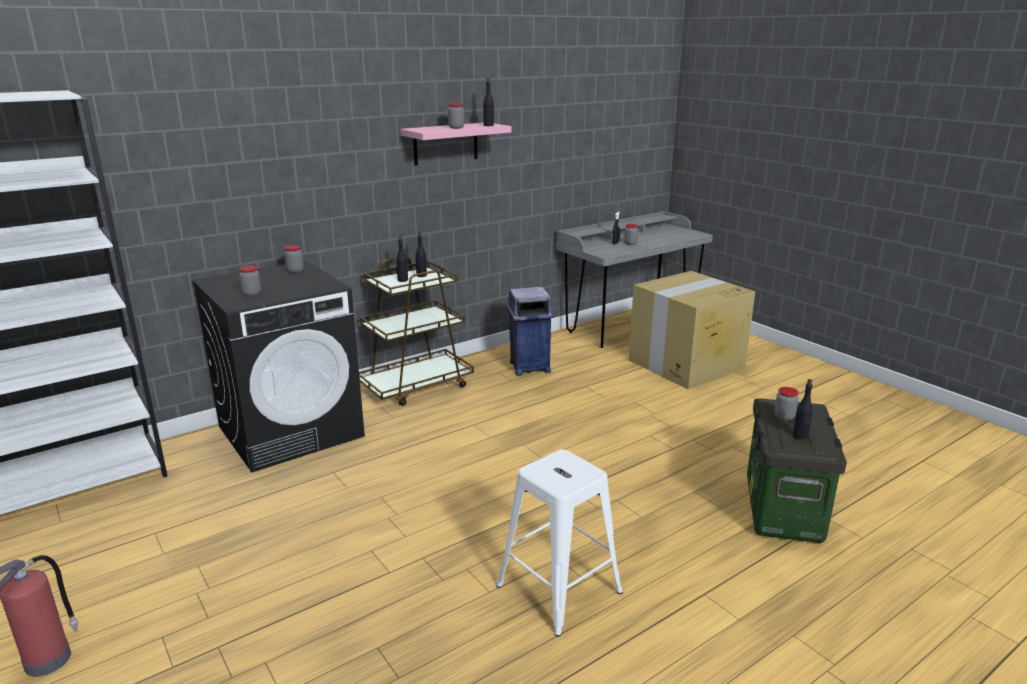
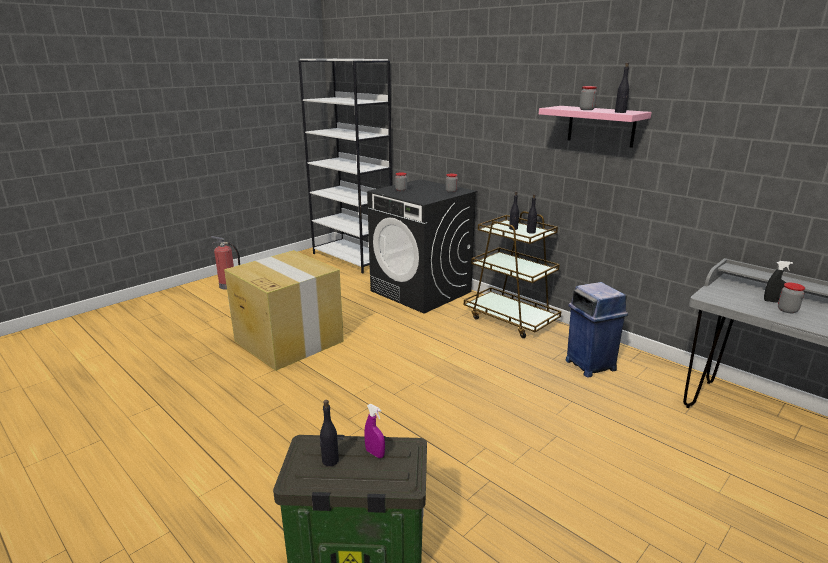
camera: 80 degrees right, 0 degrees up
(557, 588) = (250, 405): white stool -> none
(685, 364) = (701, 479): cardboard box -> cardboard box (288, 340)
(784, 417) = (375, 453): jar -> purple spray bottle

